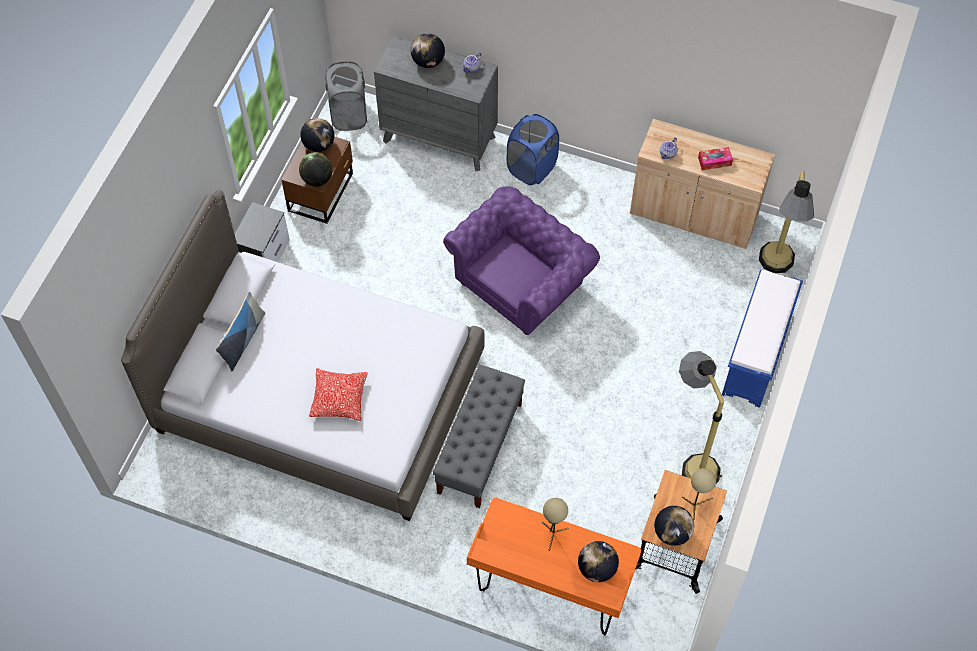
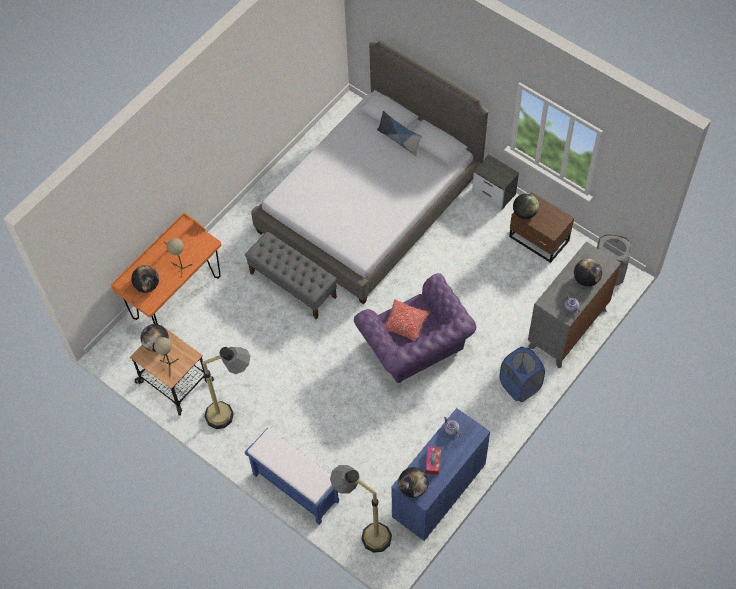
camera: 110 degrees right, 0 degrees up
(319, 145) = (556, 221): globe -> globe (413, 488)
(339, 398) = (333, 183): pillow -> pillow (405, 324)
(694, 214) = (438, 491): beige cabinet -> blue cabinet

